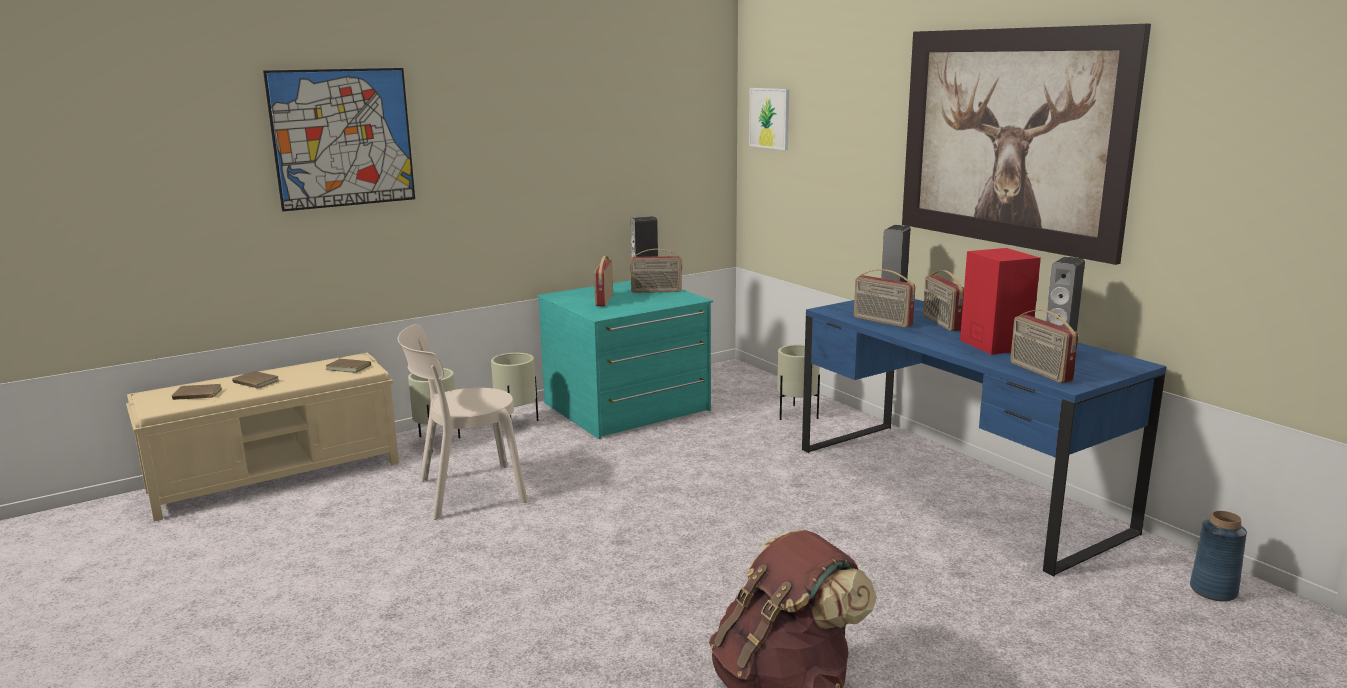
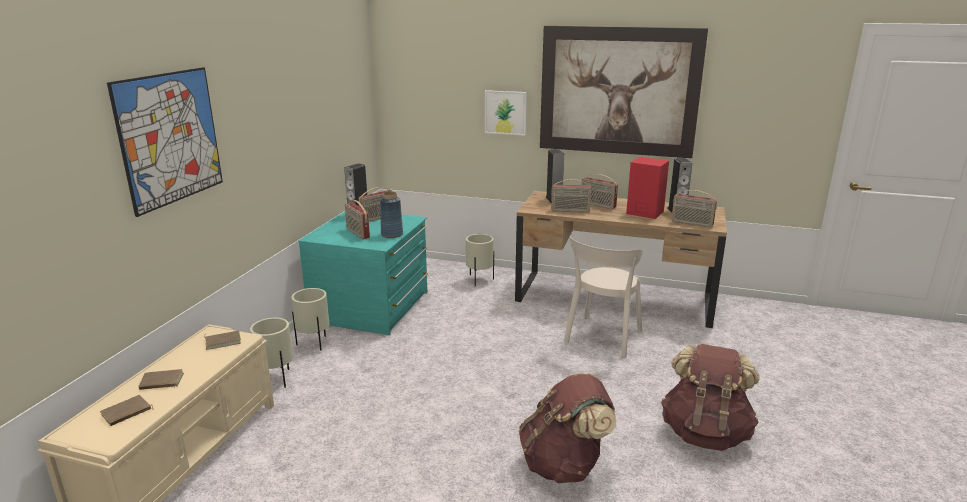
camera: 40 degrees left, 5 degrees up
(465, 492) = (363, 406): beige chair -> beige chair (602, 338)
(552, 631) = (564, 465): none -> brown backpack
(770, 118) = (410, 81): picture -> picture (505, 112)
(954, 488) = (614, 298): blue desk -> brown desk
(1213, 590) = (766, 311): blue vase -> blue vase (391, 234)

